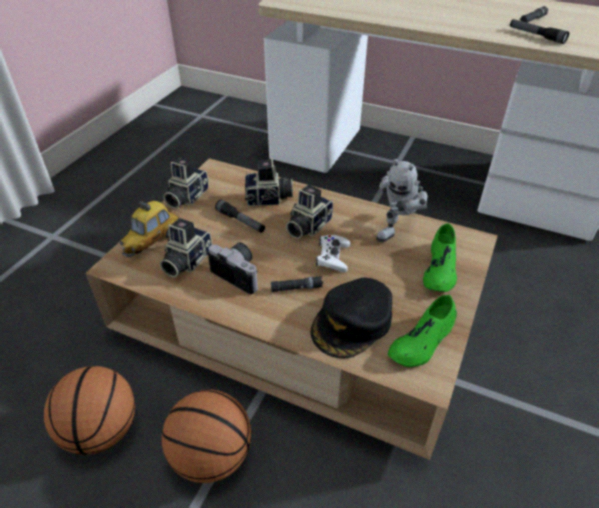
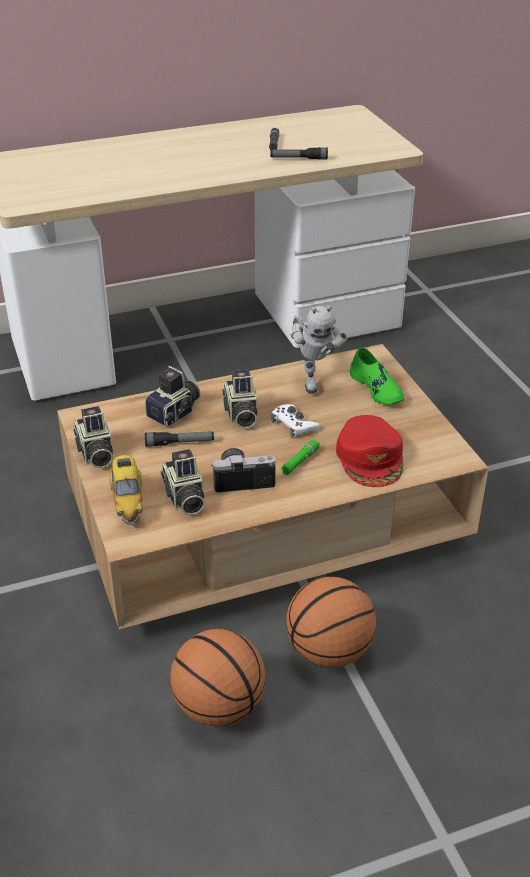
camera: 45 degrees left, 5 degrees down
(296, 288) = (300, 461): black flashlight -> green flashlight
(352, 323) = (370, 458): black cap -> red cap
(422, 341) = (426, 440): green shoe -> none

